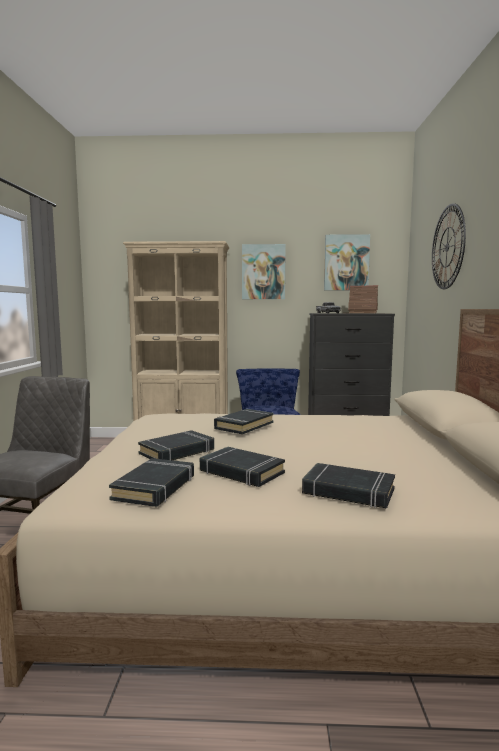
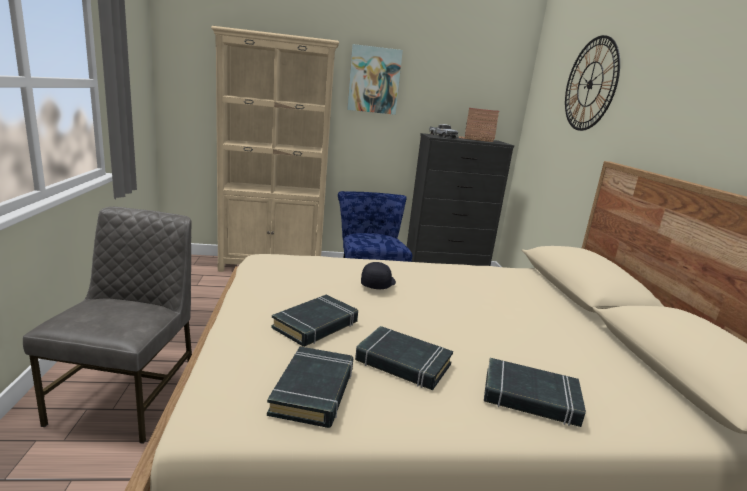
camera: 10 degrees left, 10 degrees up
(244, 425) = (377, 284): black book -> black cap
(346, 263) = (466, 80): picture -> none

